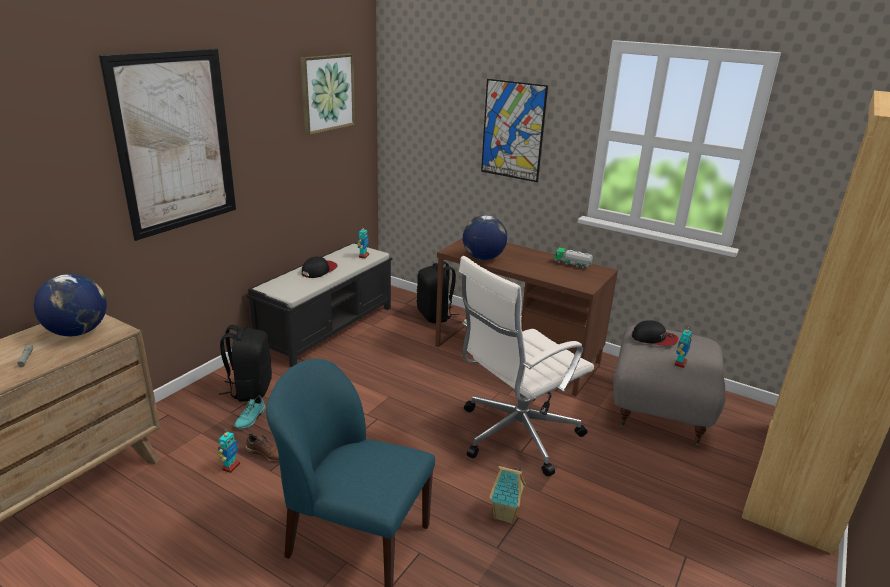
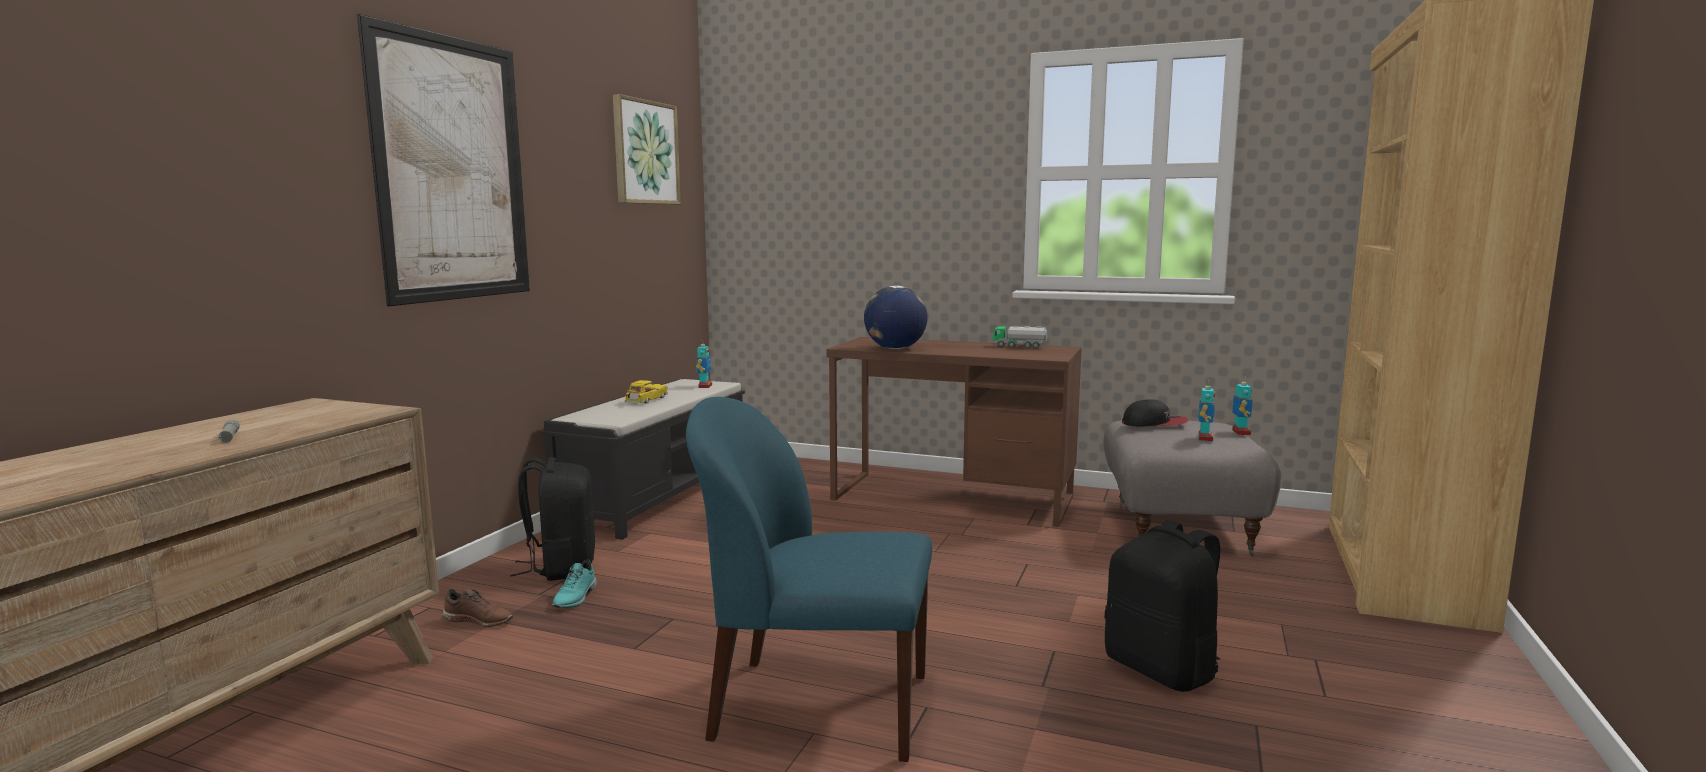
camera: 10 degrees left, 15 degrees down
(78, 332) = (310, 414): globe -> none
(231, 466) = (564, 651): toy robot -> toy robot (1240, 432)
(266, 454) = (619, 631): brown shoe -> brown shoe (479, 620)
(319, 270) = (646, 400): cap -> toy car
(435, 315) = (814, 472): black backpack -> black backpack (1162, 670)
(506, 515) = (1035, 650): toy house -> none
(513, 130) = (906, 189): picture -> none
(515, 435) = (997, 570): white office chair -> none

